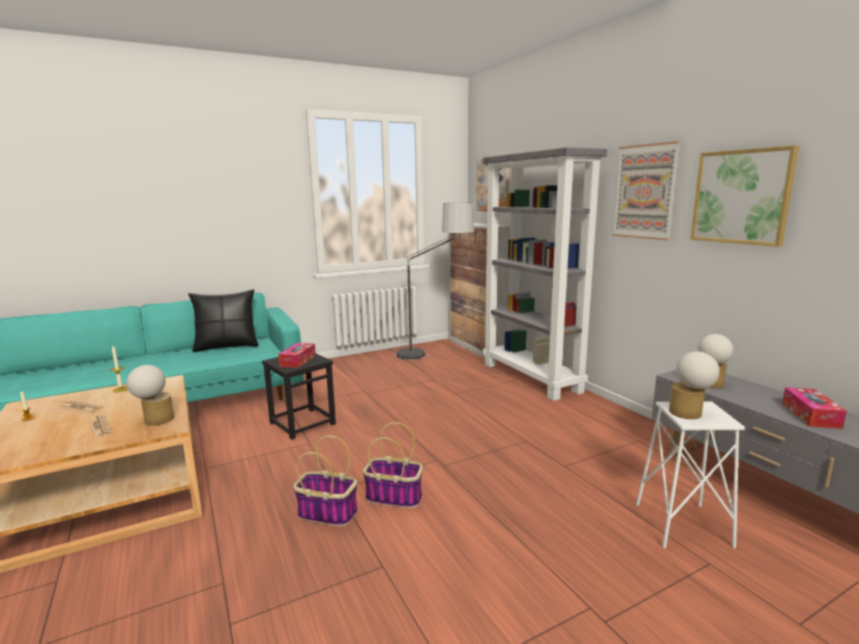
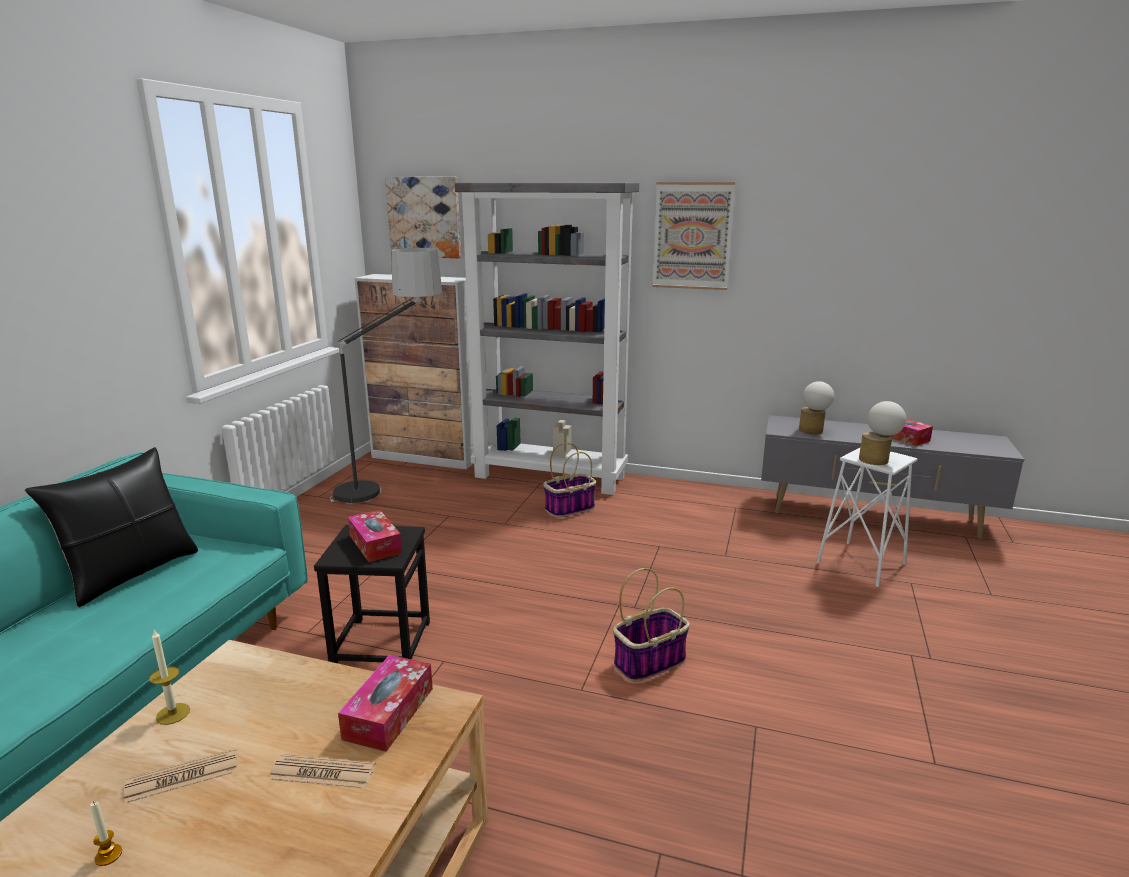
camera: 45 degrees left, 5 degrees up
(154, 420) = (389, 713): table lamp -> tissue box
(326, 513) = (620, 719): basket -> basket (569, 509)
(741, 197) = (806, 244): picture -> none

